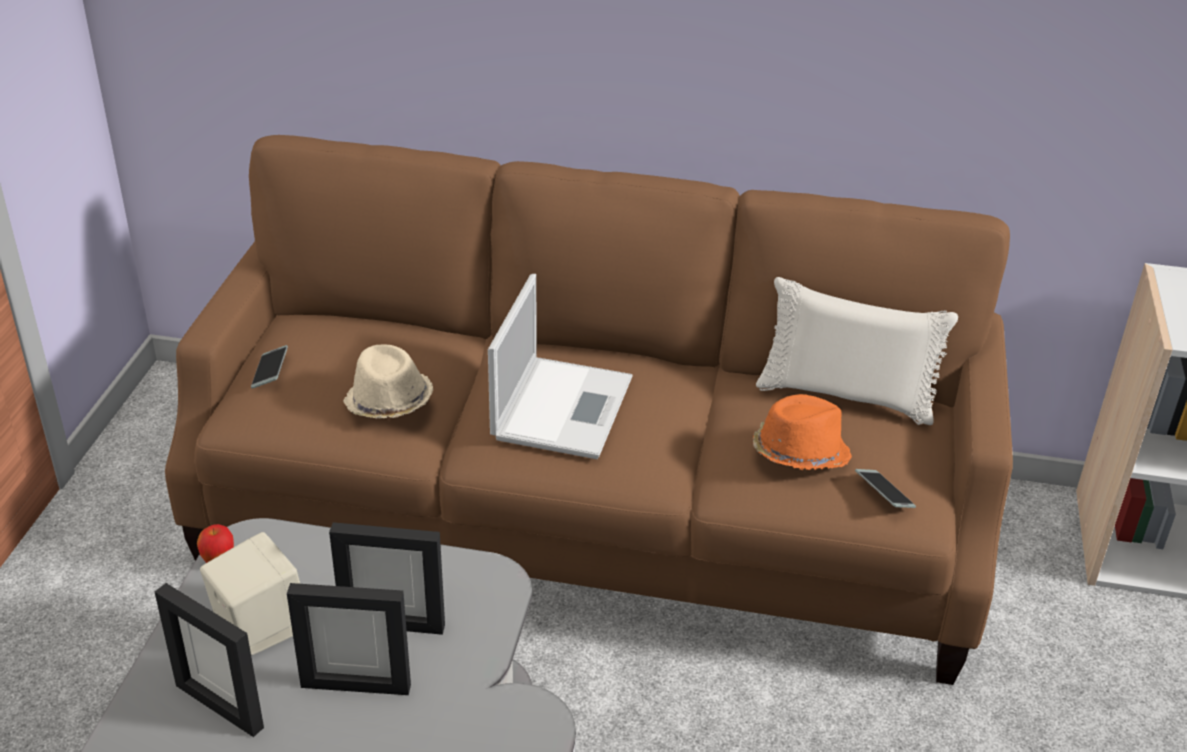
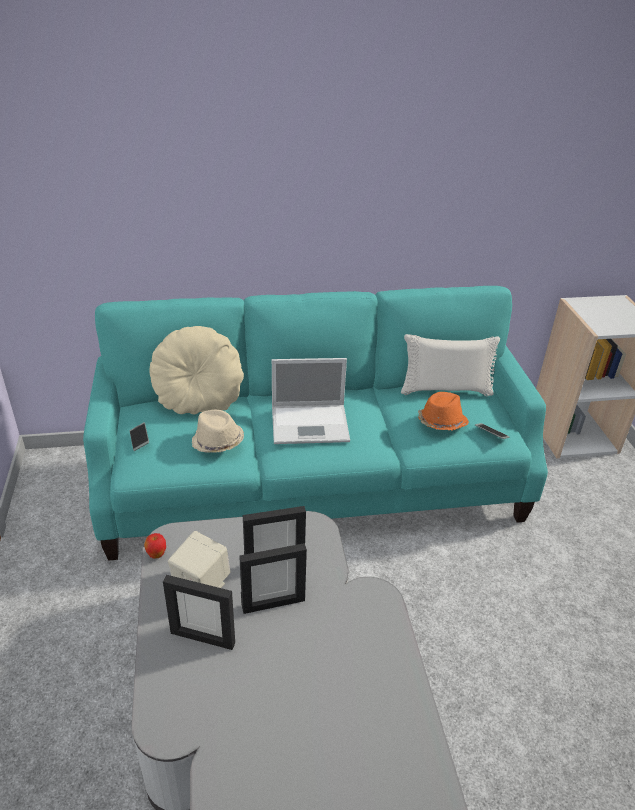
camera: 20 degrees left, 0 degrees up
(395, 335) = (199, 405): none -> beige pillow
(563, 406) = (311, 424): laptop -> laptop turned 90 degrees clockwise
(590, 525) = (314, 485): brown sofa -> turquoise sofa

